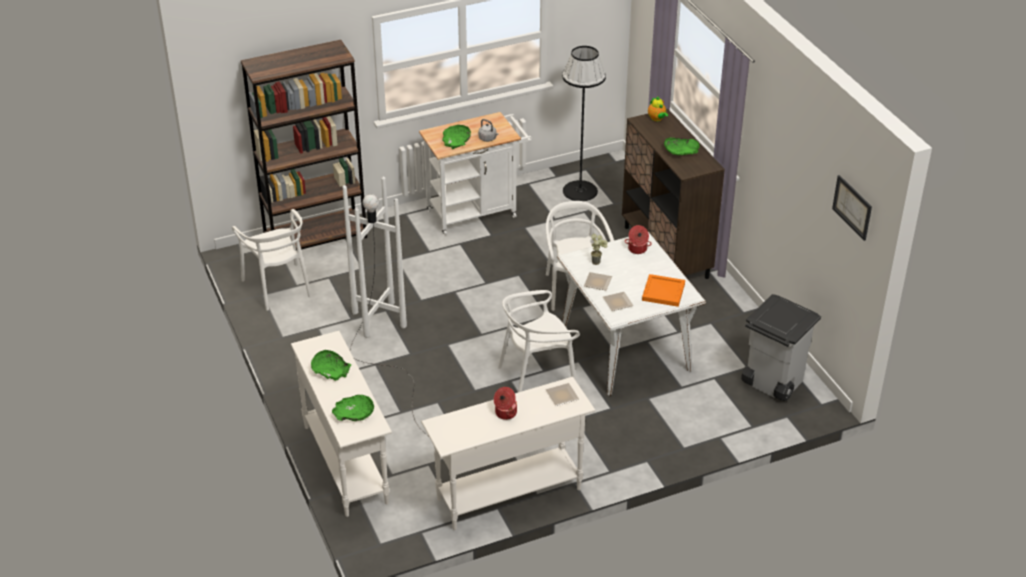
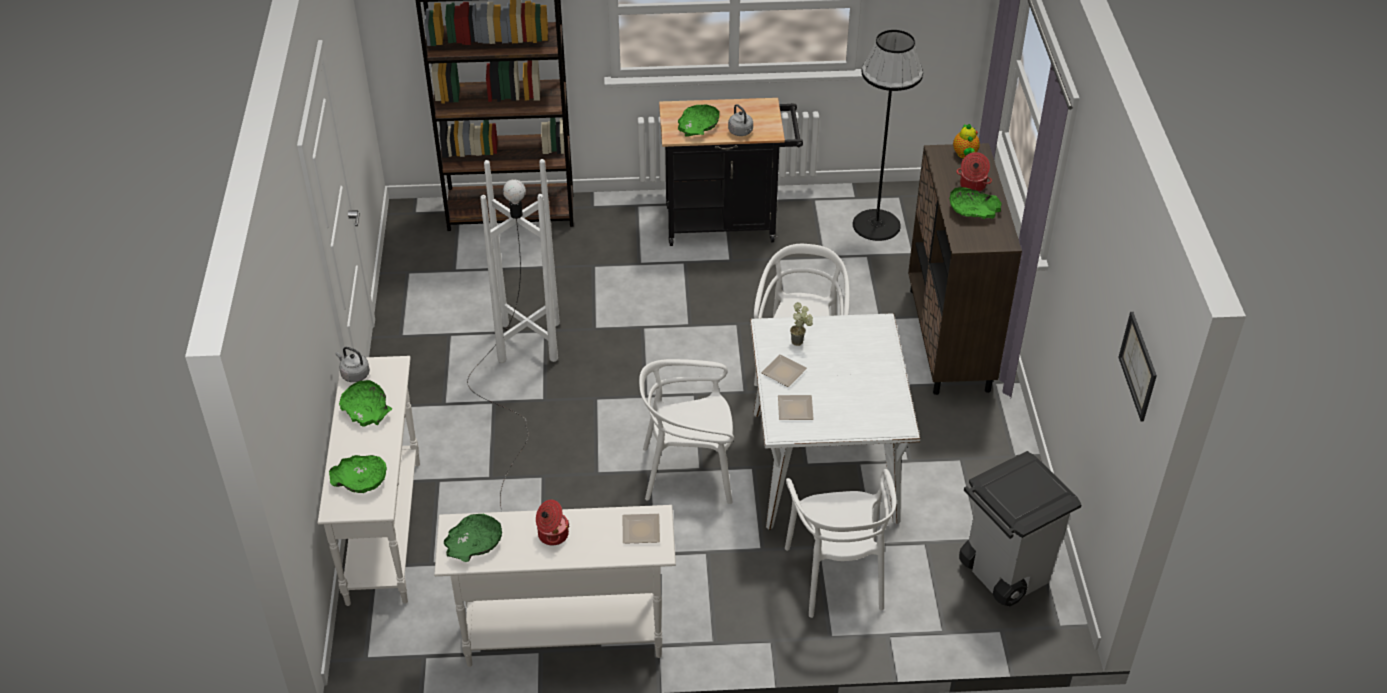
camera: 20 degrees right, 5 degrees up
(278, 287) = (432, 266): white chair -> white chair (837, 576)
(307, 351) = (354, 374): none -> grey kettle
(456, 432) = (474, 544): none -> green bowl
(477, 212) = (728, 223): white cart -> black cart
(637, 249) = (864, 336): cooking pot -> cooking pot (972, 185)
(664, 292) = (867, 410): orange tray -> none

